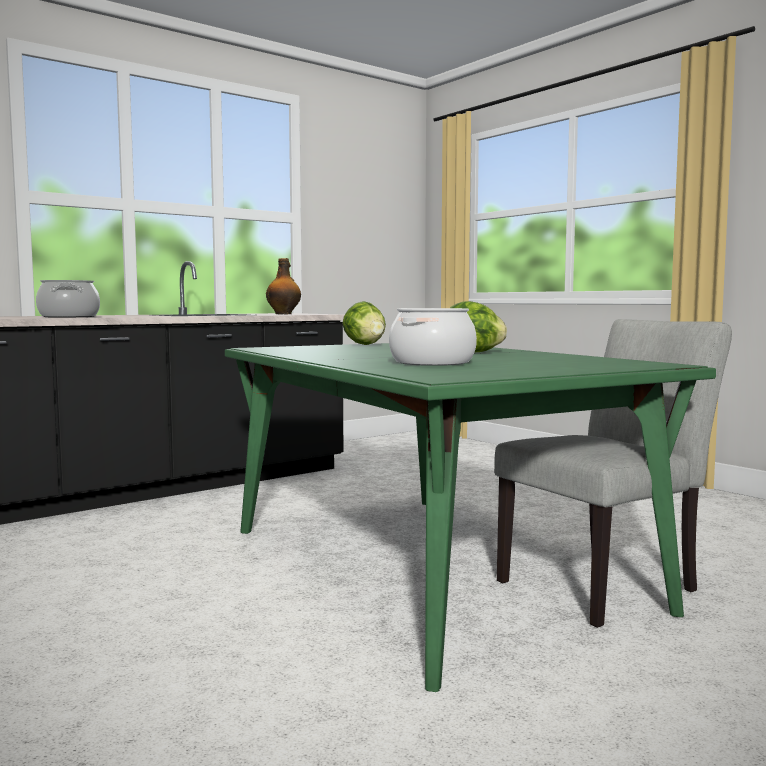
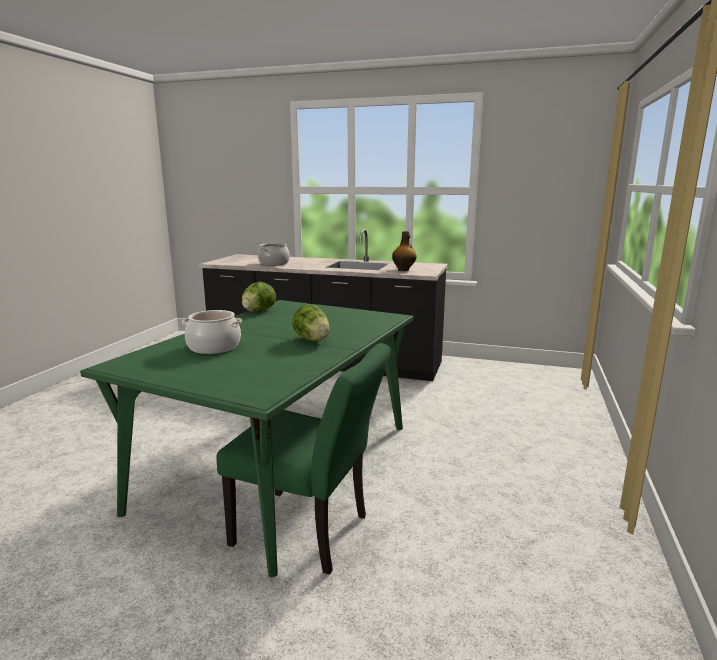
camera: 55 degrees right, 10 degrees up
(365, 345) = (344, 311): lettuce -> lettuce (258, 311)
(607, 583) = (310, 533): grey chair -> green chair

